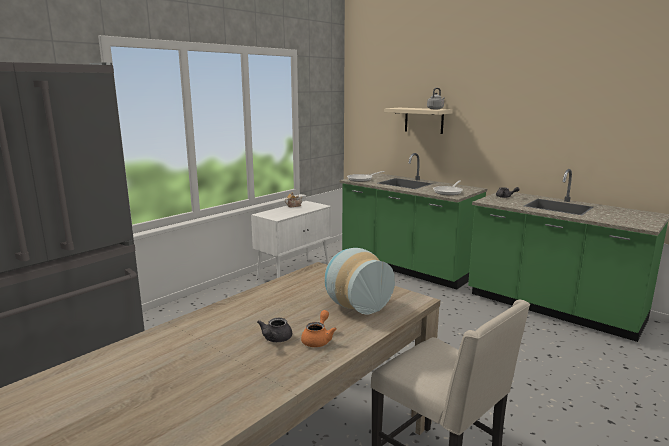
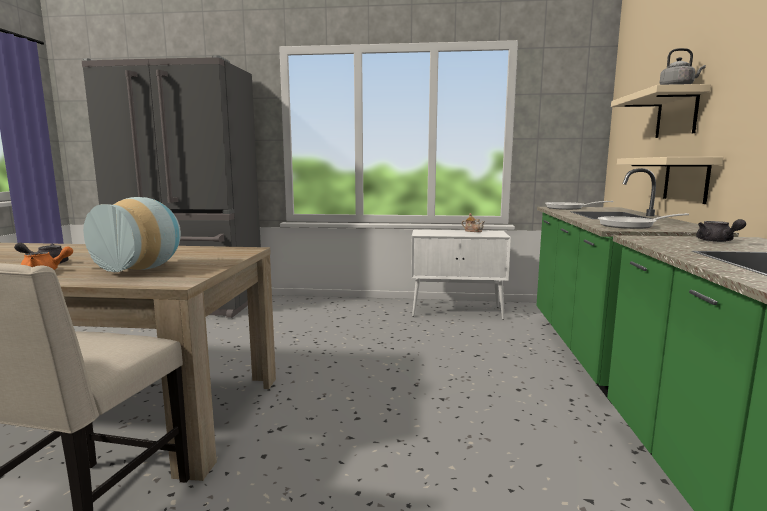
camera: 55 degrees right, 5 degrees down
(438, 159) = (686, 179): none -> beige shelf

